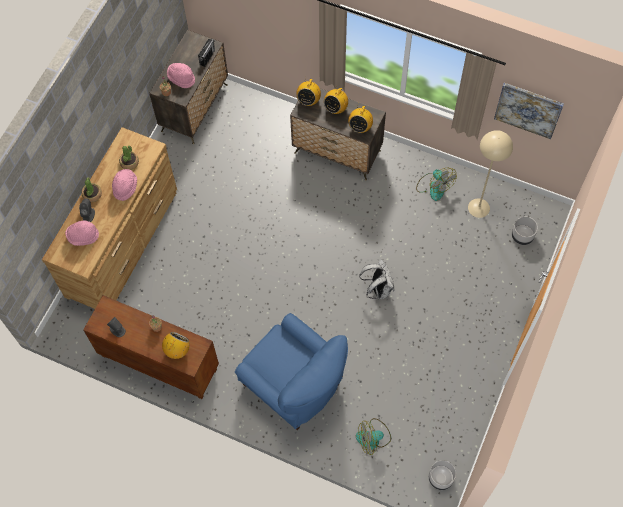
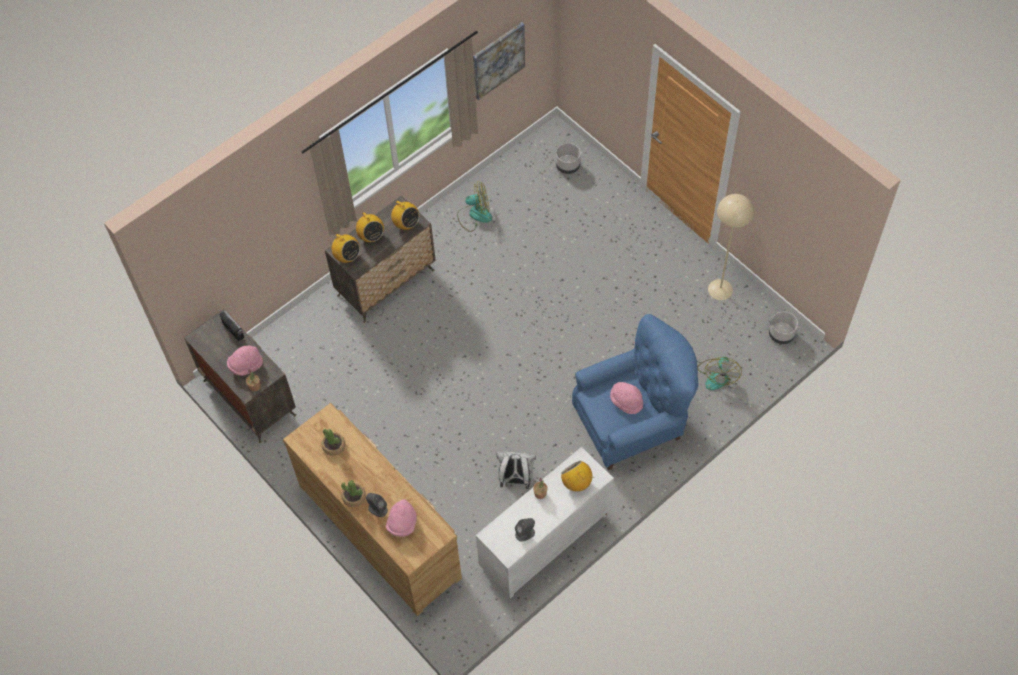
camera: 65 degrees left, 5 degrees down
(125, 187) = (363, 461): pink hat -> pink hat (626, 401)
(158, 363) = (545, 544): brown cabinet -> white cabinet
(378, 289) = (562, 308): white backpack -> white backpack (516, 479)
(478, 207) = (518, 188): beige floor lamp -> beige floor lamp (720, 289)

